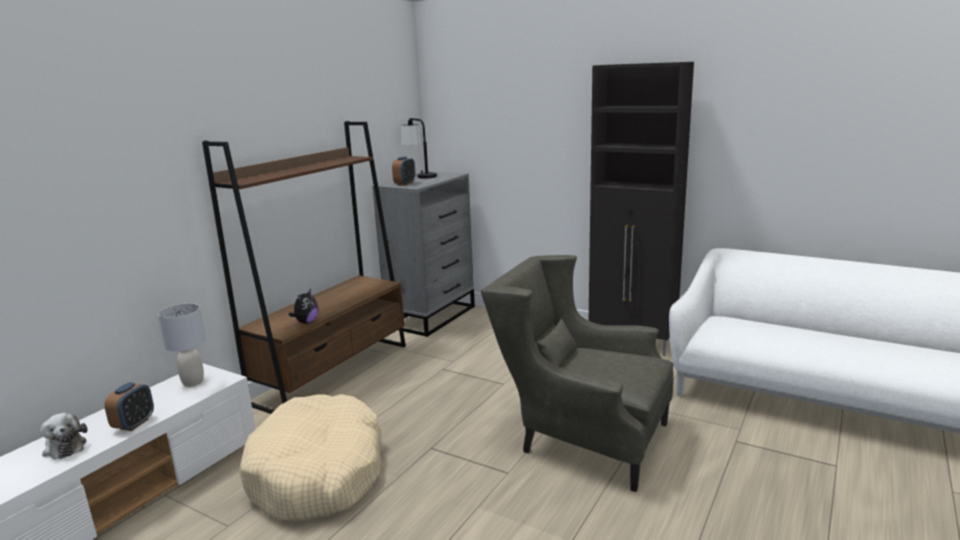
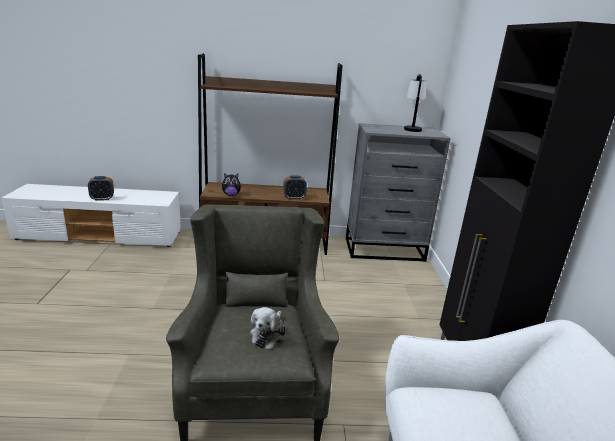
camera: 55 degrees right, 5 degrees up
(65, 447) = (76, 193): plush toy -> plush toy (268, 335)
(192, 382) = (154, 196): grey table lamp -> none
(318, 473) = (146, 278): beige dog bed -> none
(405, 184) = (376, 128): alarm clock -> alarm clock (294, 198)

